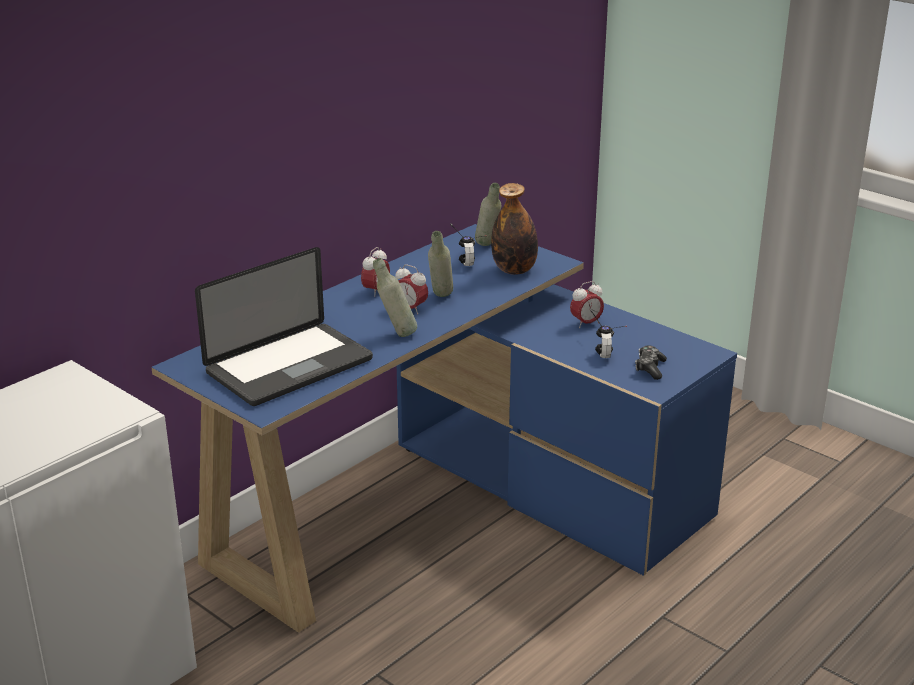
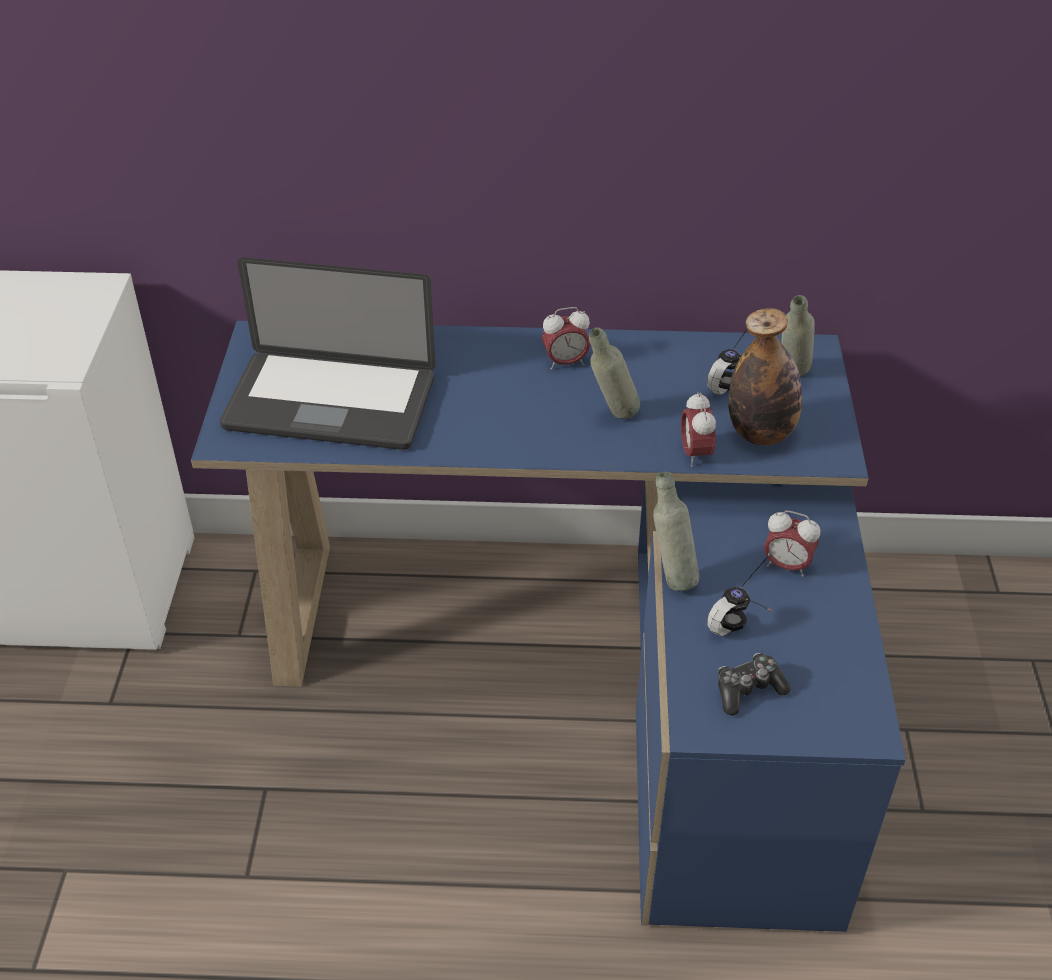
camera: 50 degrees right, 15 degrees up
(396, 334) = (485, 434): grey bottle -> grey bottle (671, 577)
(410, 309) = (556, 411): alarm clock -> alarm clock (695, 454)

